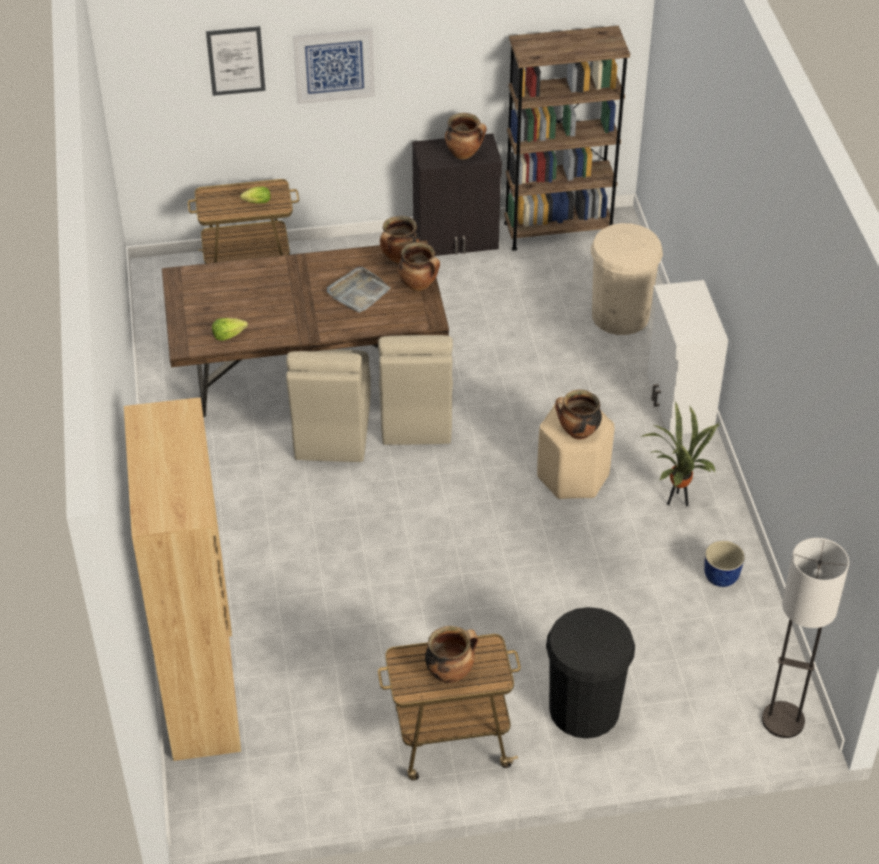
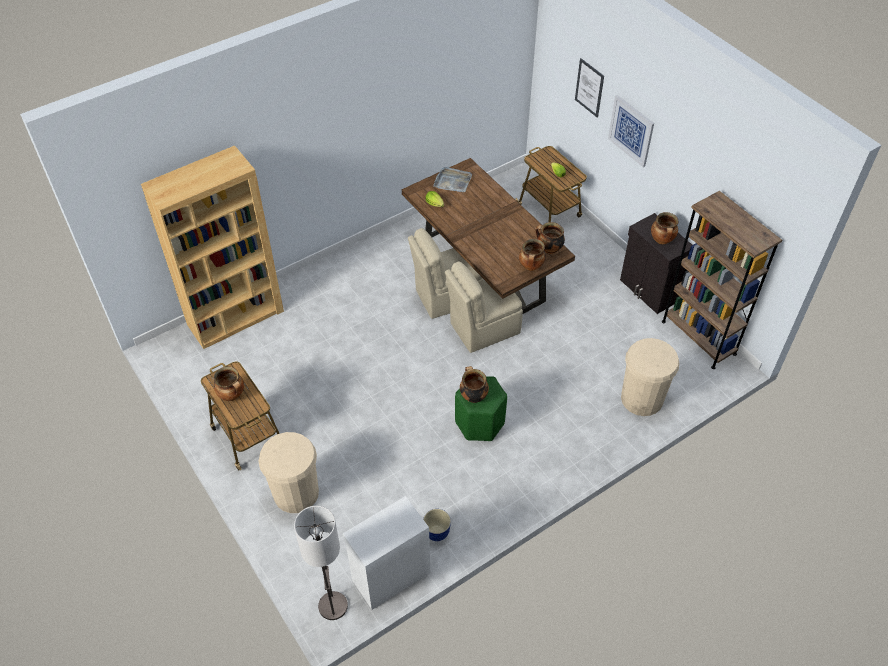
camera: 65 degrees right, 5 degrees up
(358, 292) = (506, 243): grey tray -> grey tray (452, 181)
(573, 477) = (479, 423): beige stool -> green stool
(584, 709) = (296, 493): black trash can -> beige trash can
(676, 501) = (490, 485): potted plant -> none
(678, 402) = (581, 458): white cabinet -> white cabinet (390, 576)

